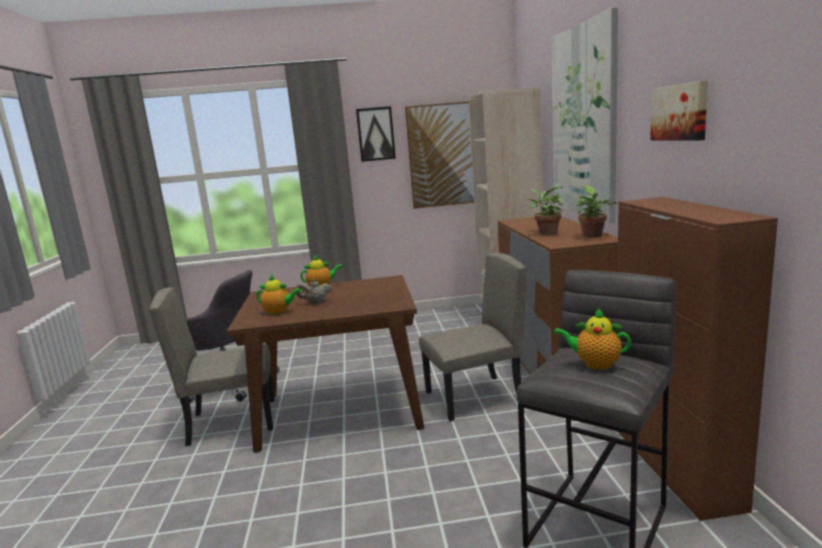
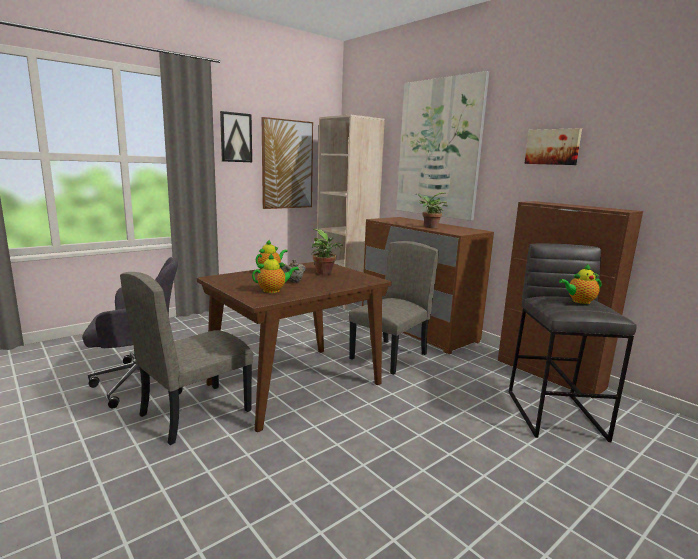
camera: 35 degrees left, 0 degrees up
(593, 236) = (466, 229): potted plant -> potted plant (325, 273)

